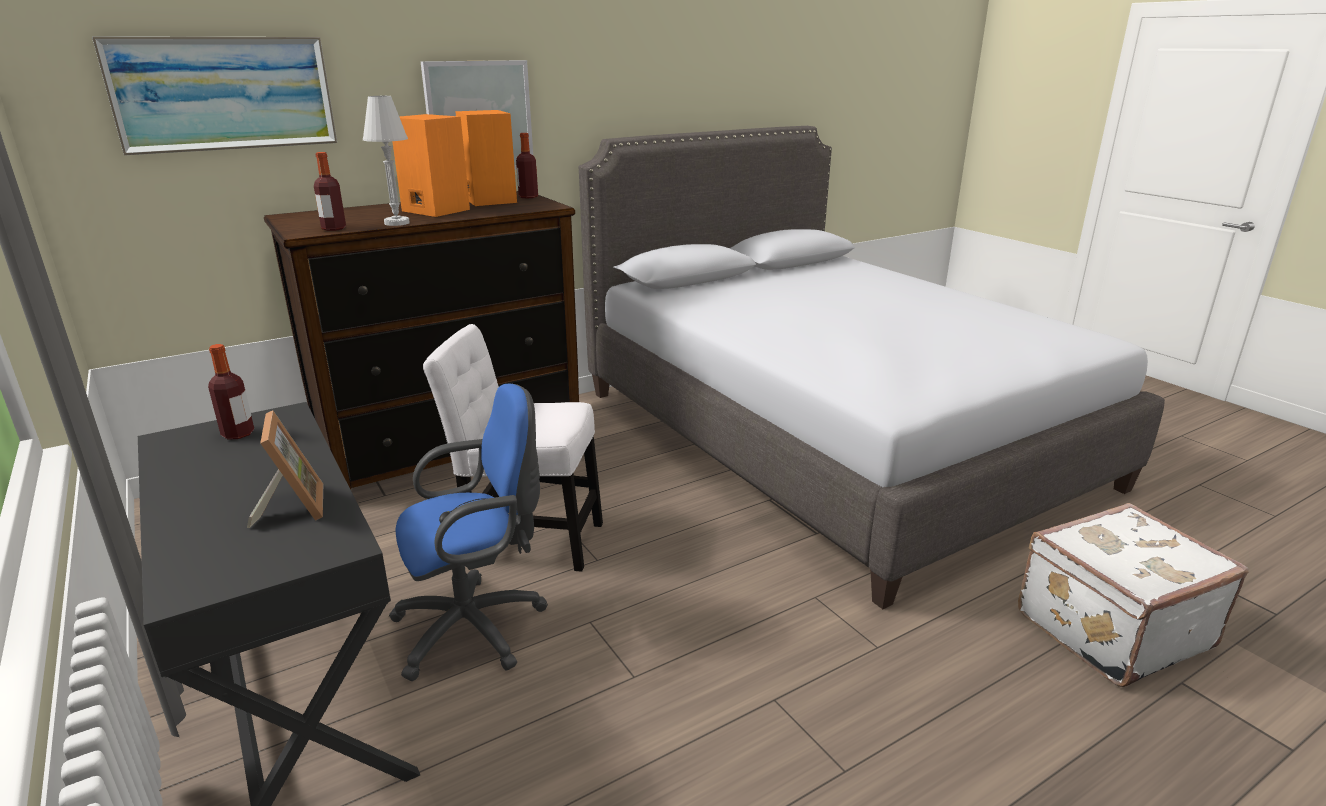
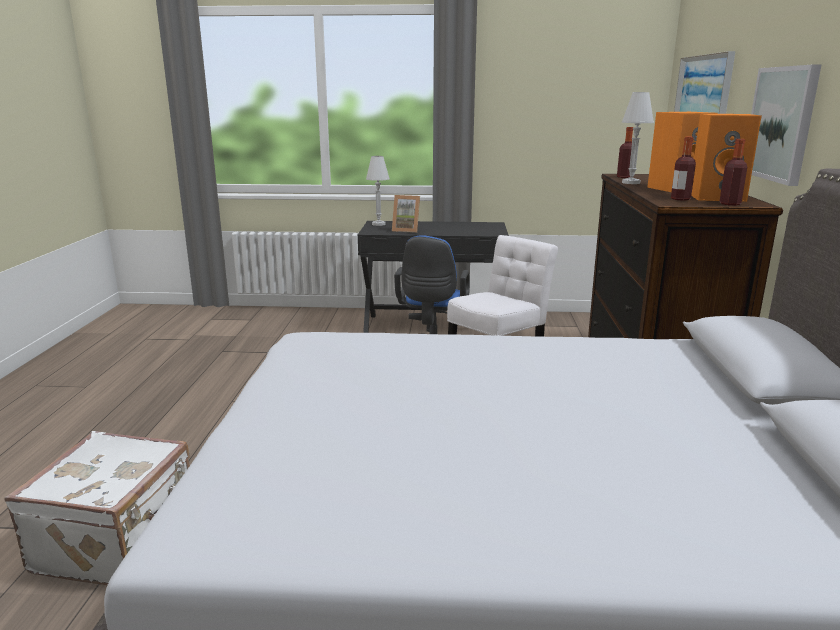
camera: 125 degrees right, 5 degrees down
(215, 575) = (378, 224): none -> white table lamp
(238, 434) = (484, 229): bottle -> bottle (680, 199)

